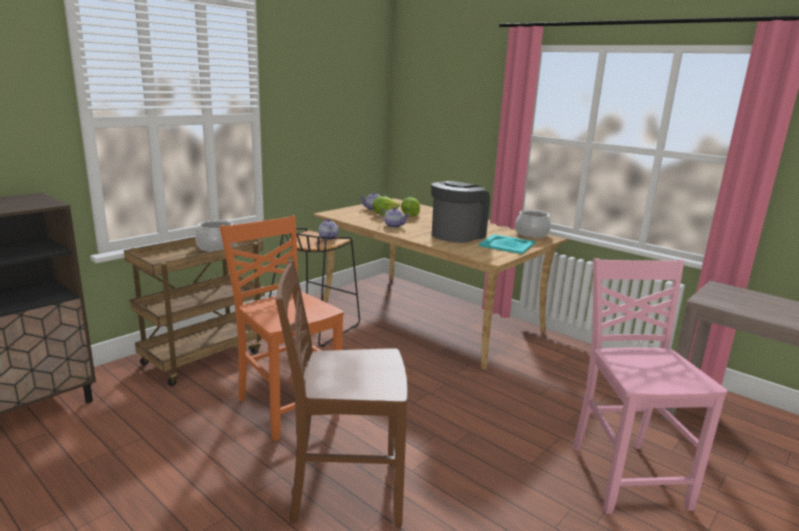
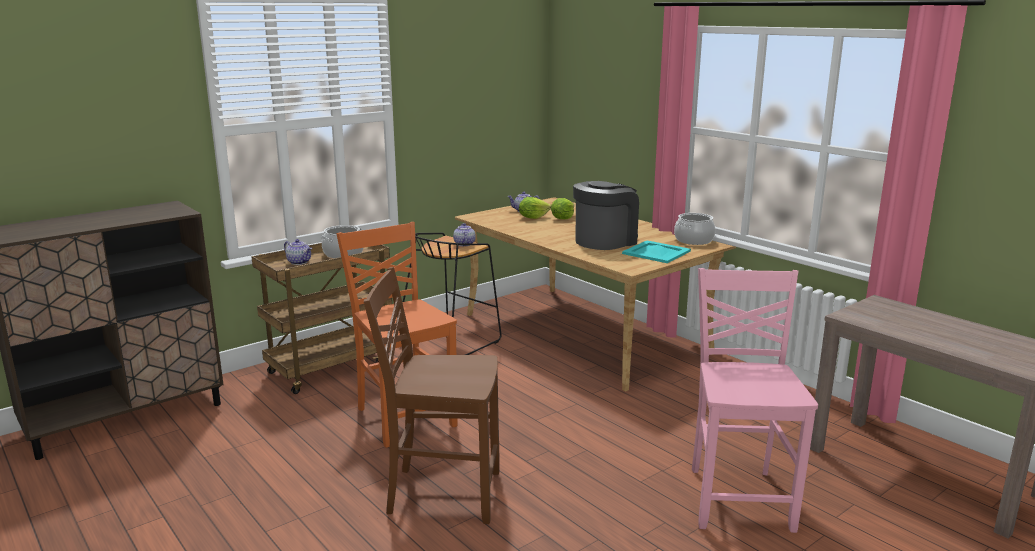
camera: 10 degrees right, 0 degrees up
(394, 226) = (538, 230): teapot -> teapot (300, 262)

